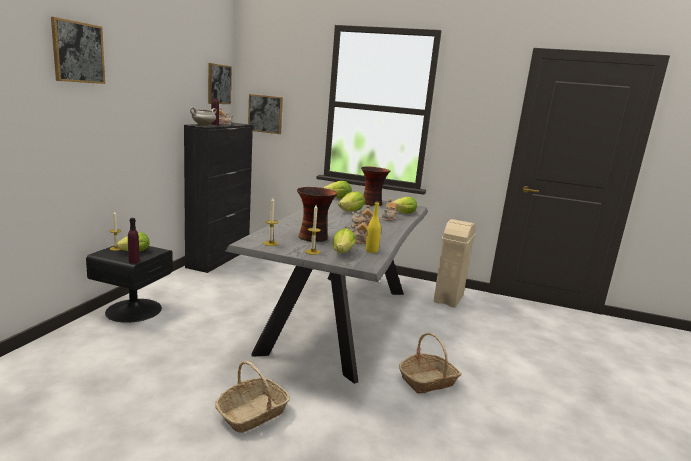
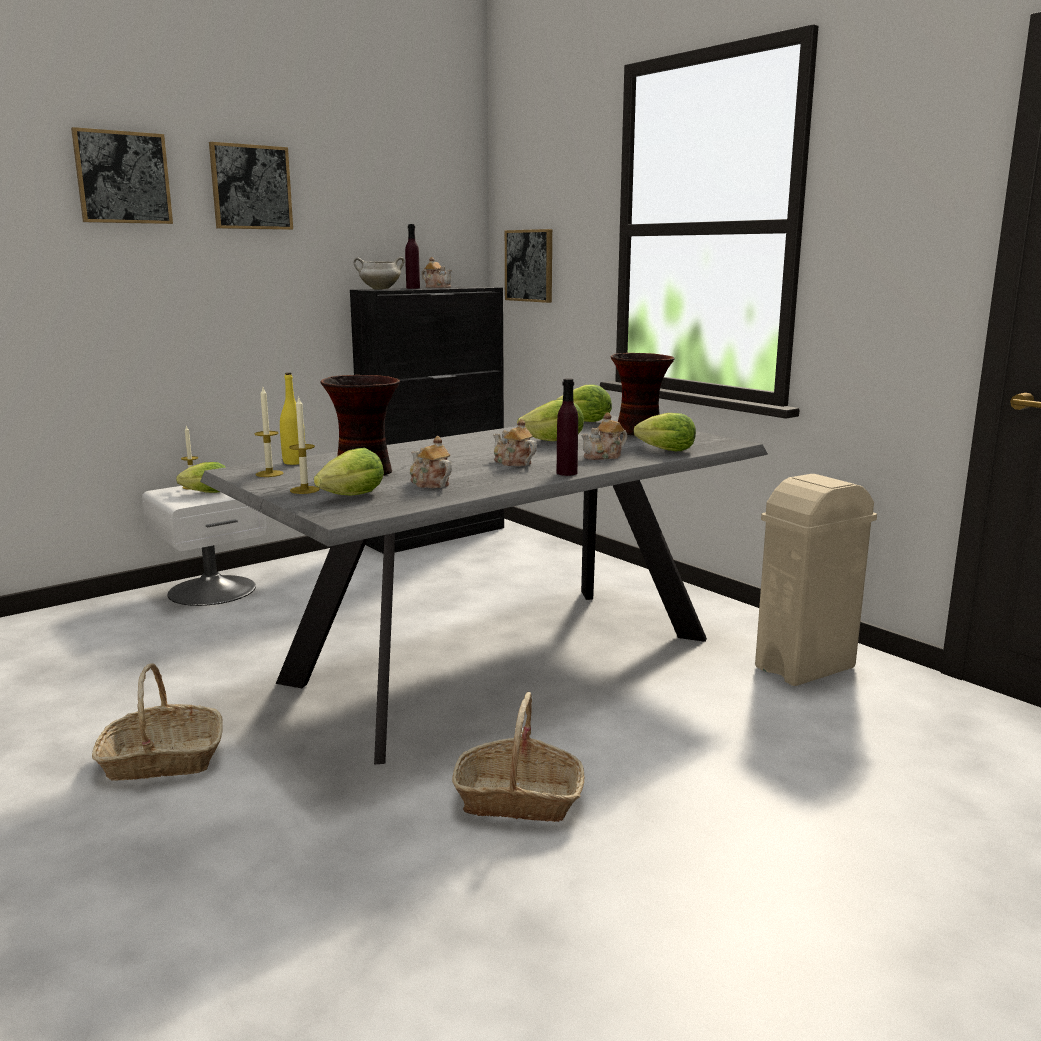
camera: 35 degrees right, 0 degrees up
(133, 310) = (211, 590): black nightstand -> white nightstand
(134, 261) = (182, 505): purple bottle -> purple bottle (567, 473)
(219, 84) = (444, 217): picture -> picture (251, 187)
(371, 251) = (416, 498): yellow bottle -> yellow bottle (294, 462)

